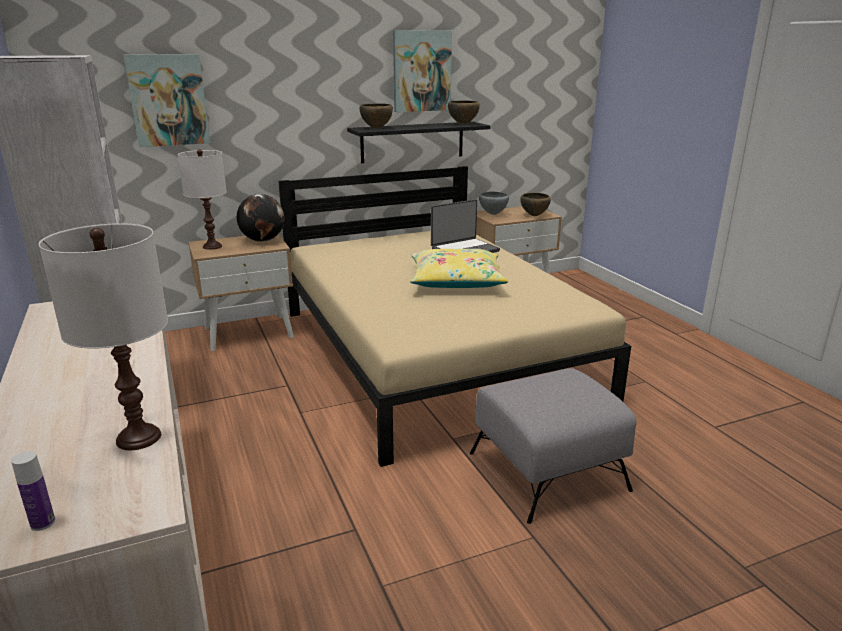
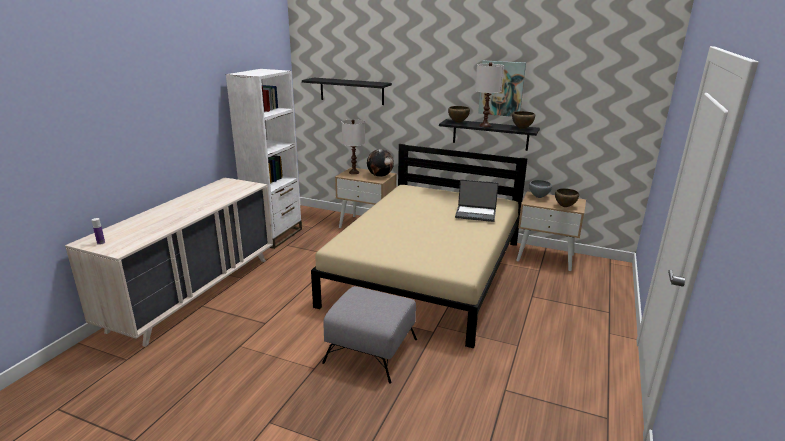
camera: 45 degrees right, 0 degrees up
(138, 437) = (155, 232): white table lamp -> white table lamp (485, 125)
(168, 100) = (351, 91): picture -> black shelf
(456, 281) = (431, 229): yellow pillow -> none

